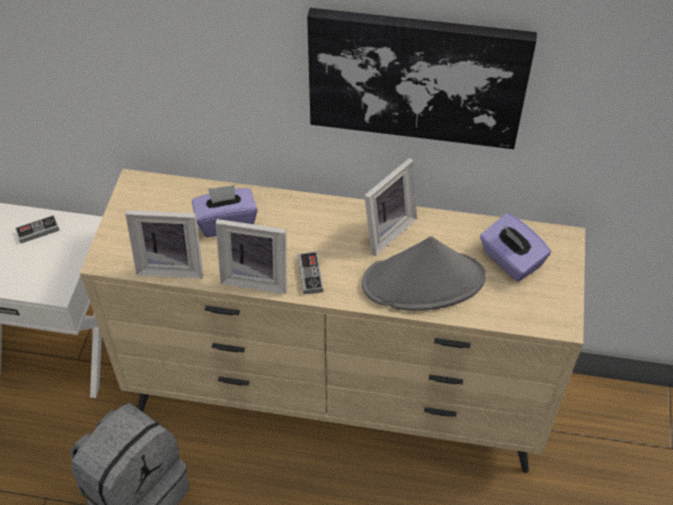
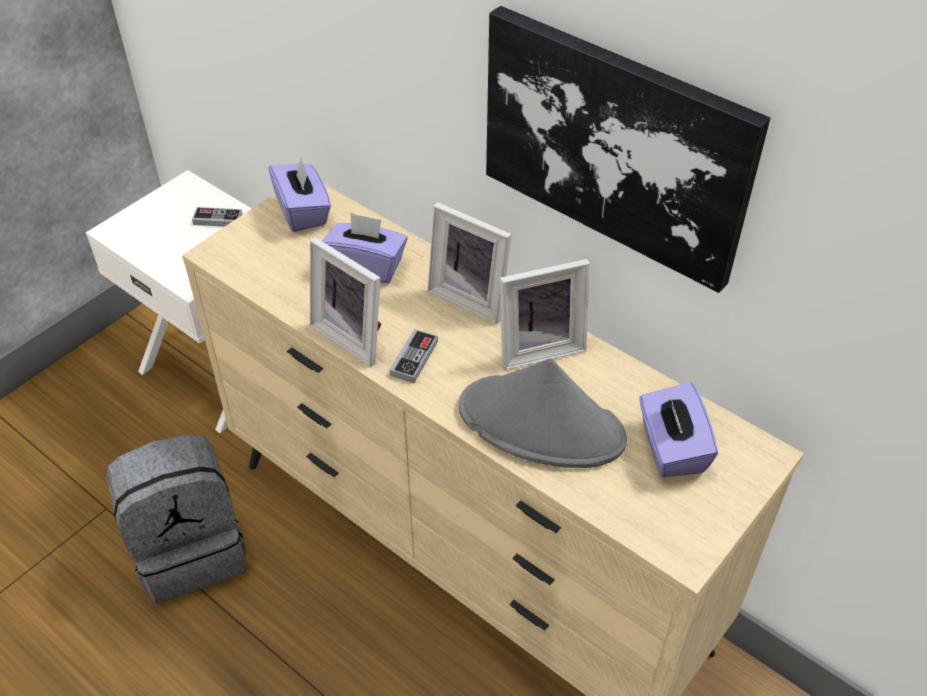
camera: 30 degrees right, 5 degrees down
(146, 200) = (303, 212): none -> purple tissue box
(172, 265) = (276, 285): picture frame -> picture frame (472, 296)

